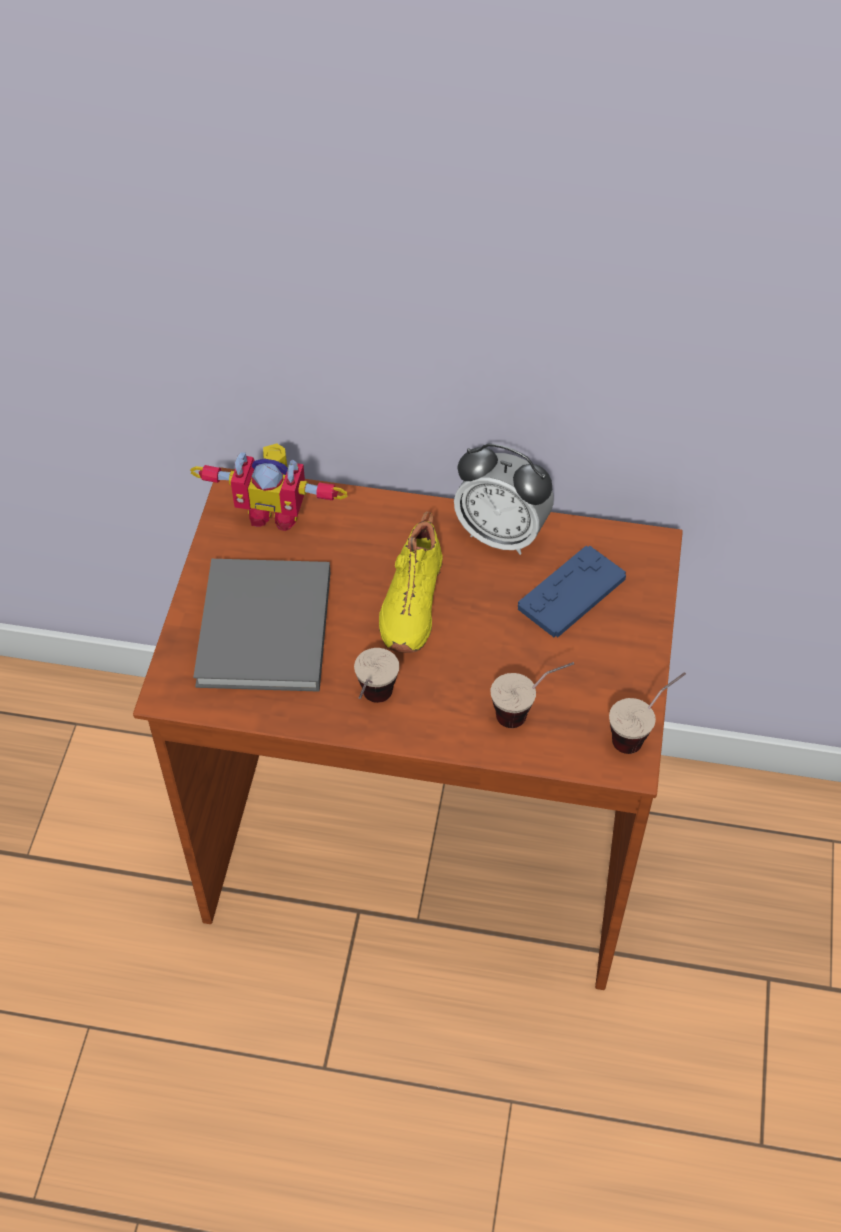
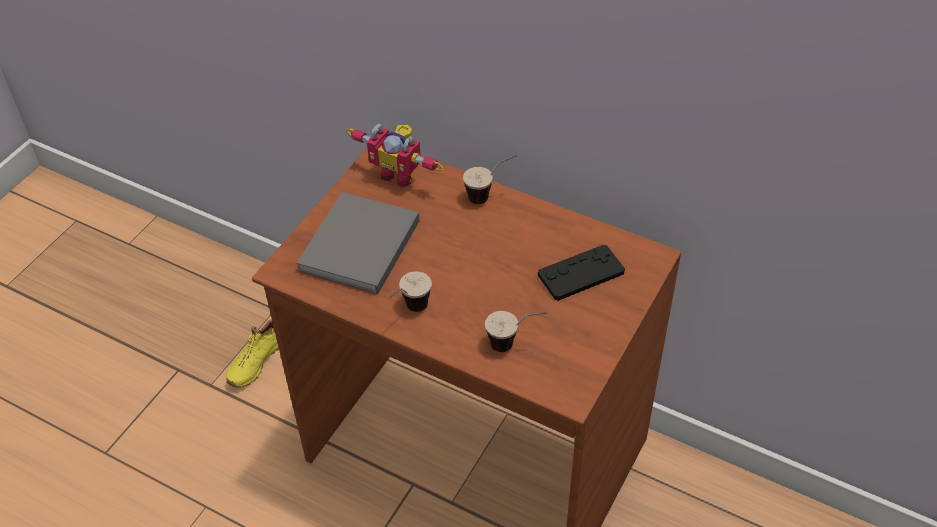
camera: 20 degrees right, 5 degrees down
(409, 602) = (464, 252): yellow shoe -> yellow shoe (255, 361)
(501, 534) = (548, 224): alarm clock -> none
(571, 593) = (581, 274): blue game controller -> black game controller
(642, 733) = (590, 379): cup -> cup (490, 195)

